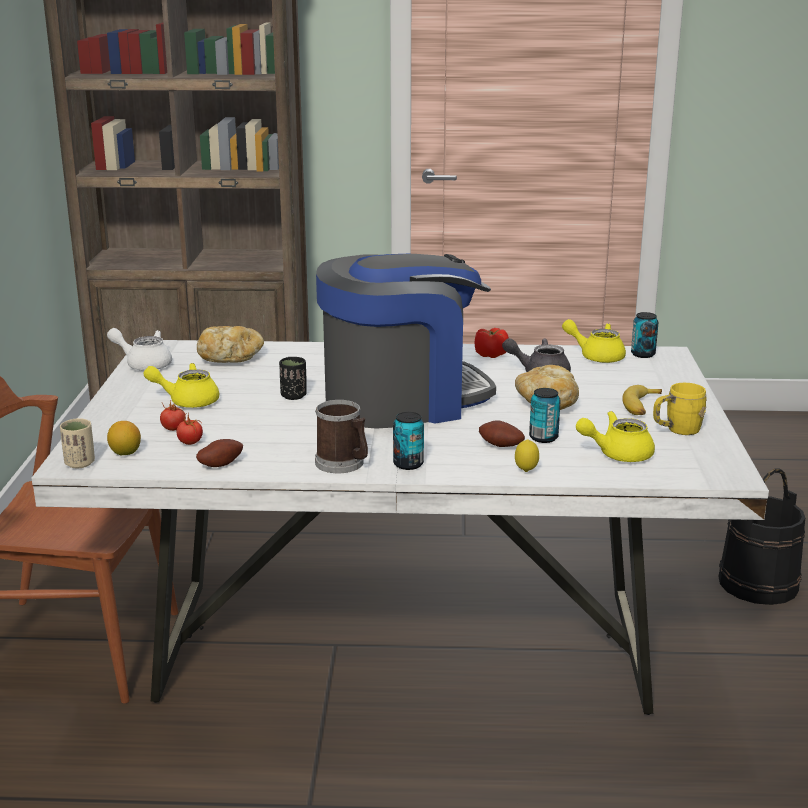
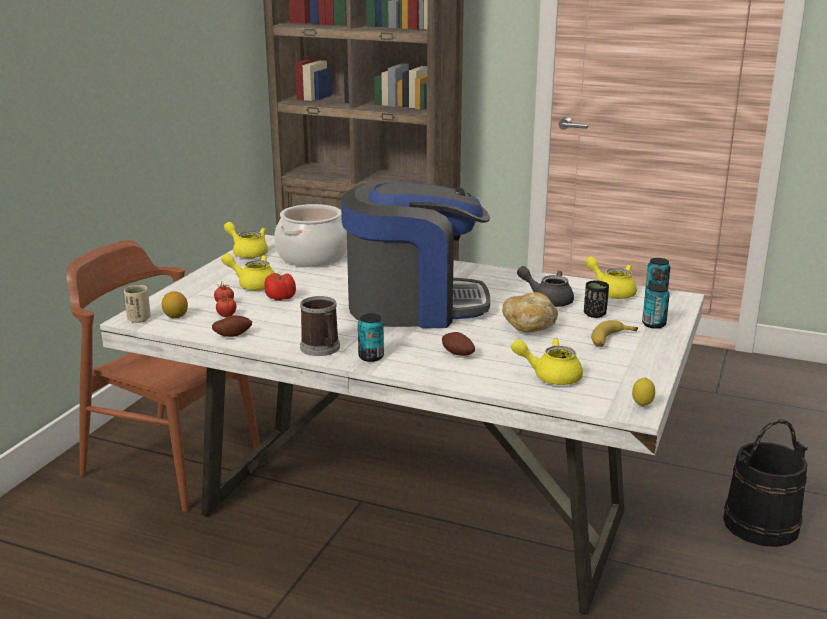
camera: 20 degrees right, 0 degrees up
(144, 364) = (247, 253): white teapot -> yellow teapot
(230, 359) = (313, 257): bread -> cooking pot
(293, 396) = (333, 291): black cup -> black cup (594, 314)
(491, 355) = (521, 279): tomato -> tomato (281, 298)
(526, 471) = (459, 378): lemon -> lemon (642, 406)
(543, 438) = (500, 353): can -> can (654, 324)
(676, 430) = (623, 364): yellow mug -> none

